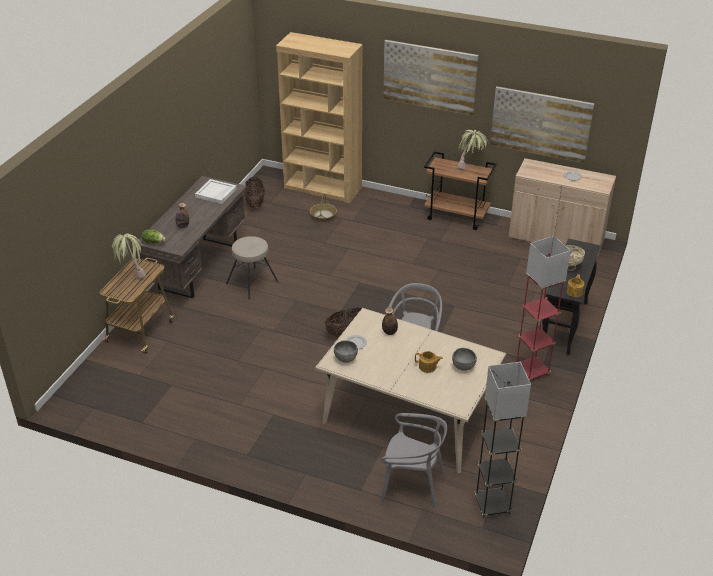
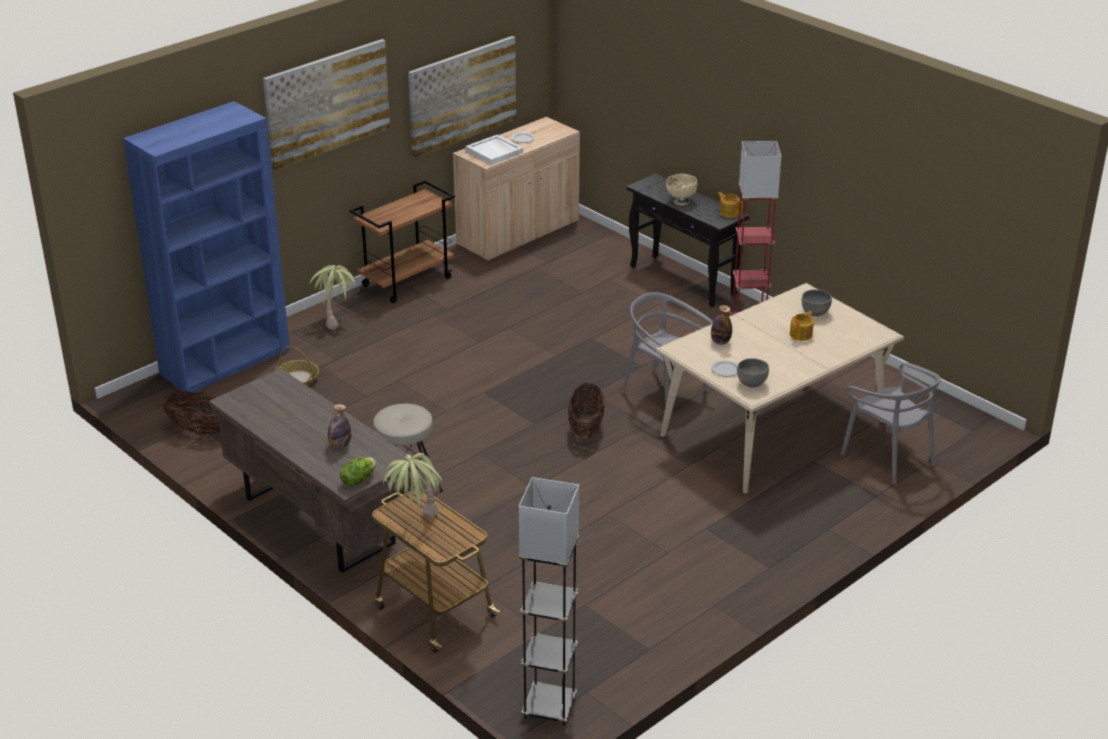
camera: 65 degrees left, 5 degrees down
(216, 193) = (275, 398): white tray -> white tray (495, 152)
(323, 188) = (225, 362): brown bookcase -> blue bookcase
(412, 486) = (888, 458): grey chair -> grey chair turned 105 degrees clockwise
(470, 168) = (406, 202): potted plant -> potted plant (337, 321)
(492, 505) = (943, 415): grey floor lamp -> grey floor lamp (549, 708)

